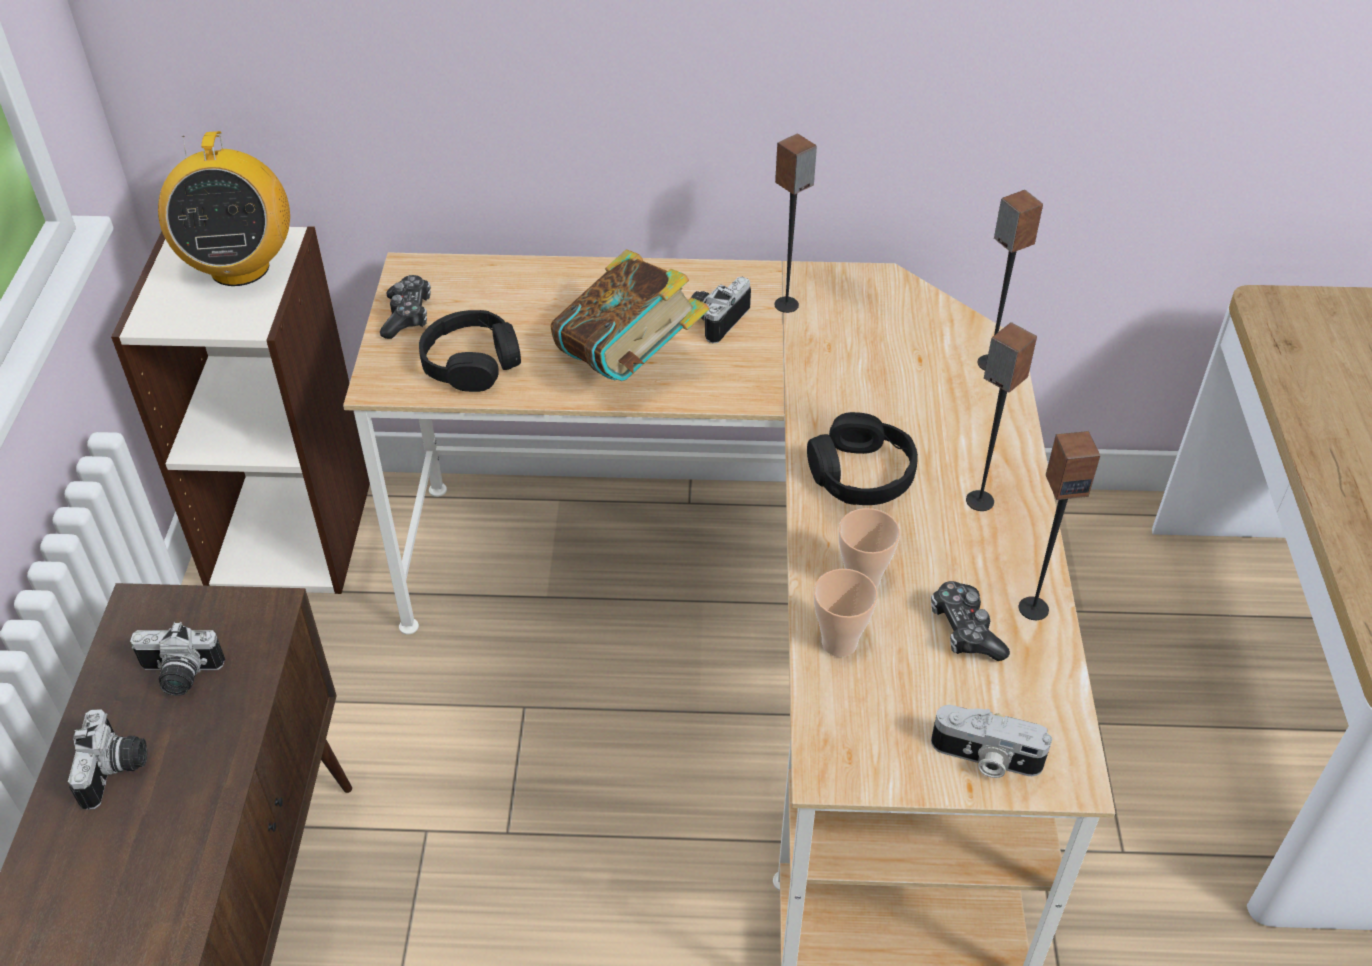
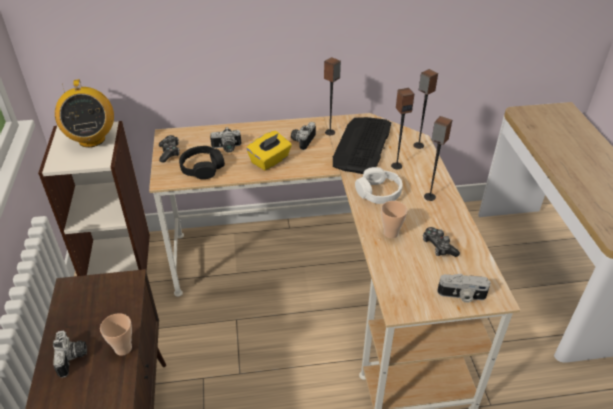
camera: 10 degrees left, 5 degrees down
(179, 676) = (95, 313): camera -> camera (227, 148)
(629, 362) = (270, 160): book -> yellow tissue box
(839, 643) = (388, 258): cup -> cup (123, 348)
(854, 348) = (362, 145): none -> keyboard
(860, 474) = (378, 192): black headphones -> white headphones
(1033, 608) = (463, 235): speaker -> speaker (396, 165)

